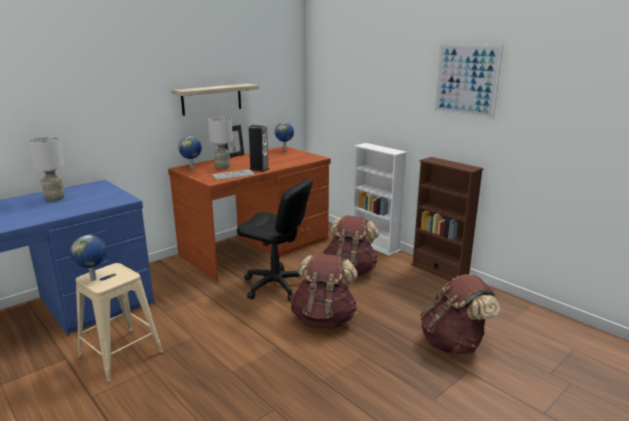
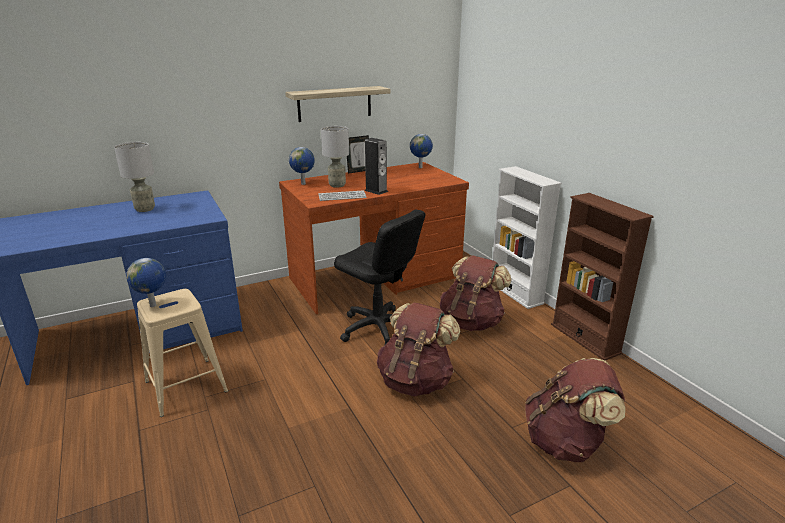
camera: 15 degrees right, 5 degrees up
(466, 80) = (643, 94): picture -> none

